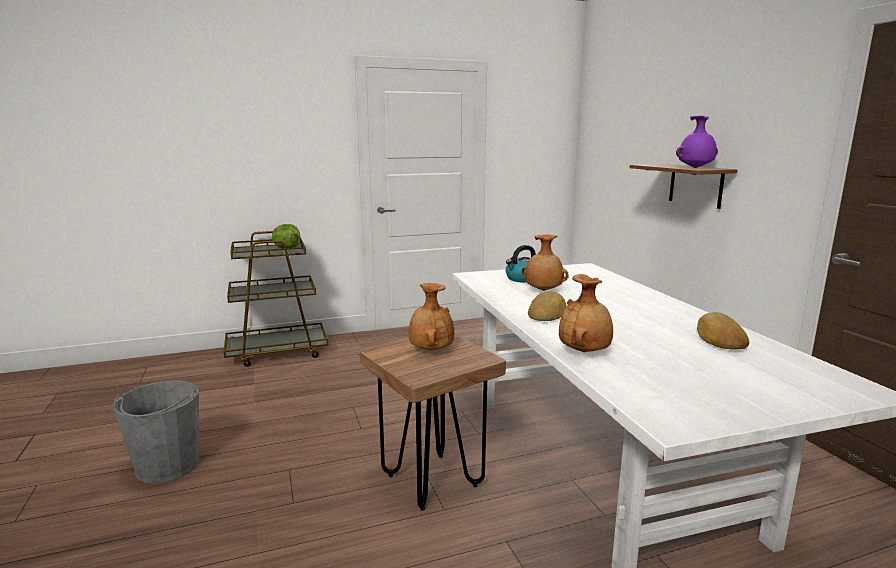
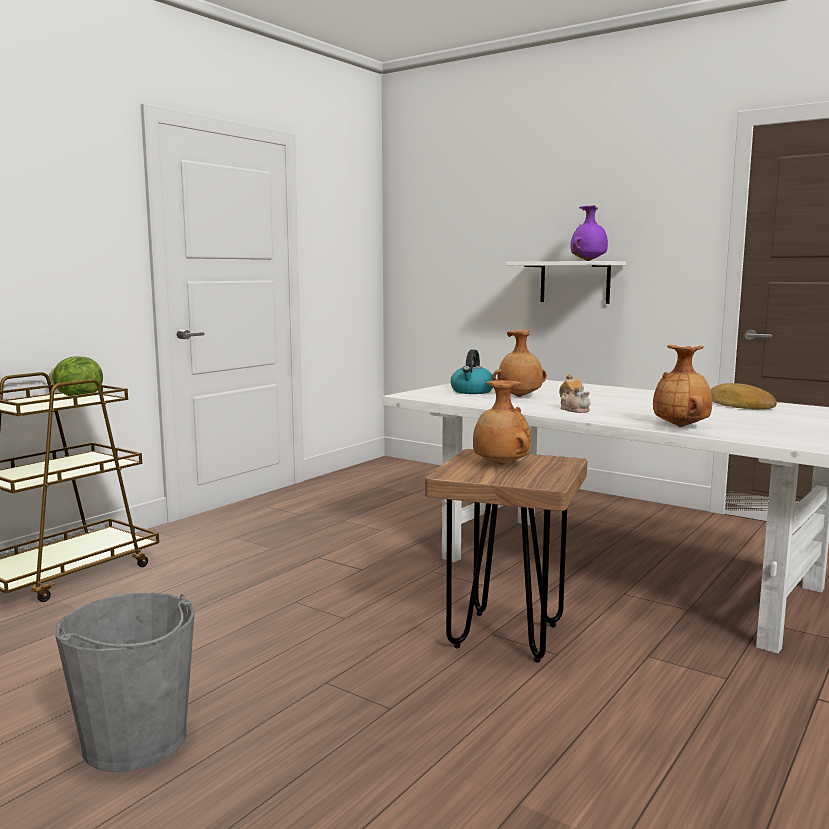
camera: 35 degrees left, 5 degrees down
(547, 313) = (574, 409): bread -> teapot
(695, 185) = (575, 282): brown shelf -> white shelf

